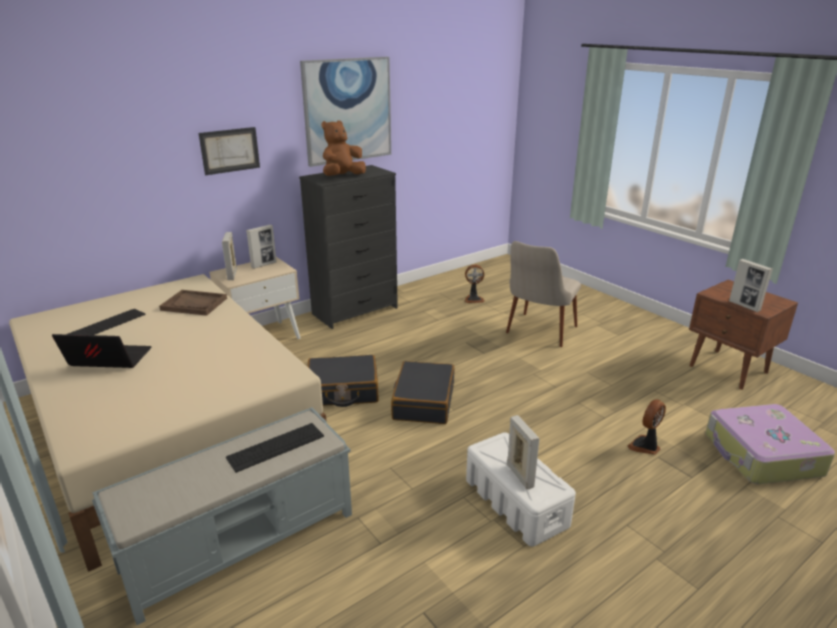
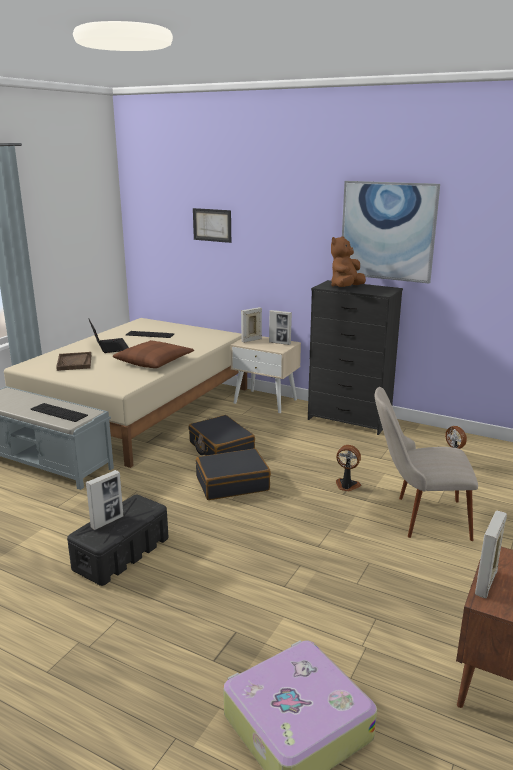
camera: 65 degrees right, 5 degrees down
(194, 304) = (195, 343): brown tray -> brown tray (74, 362)
(222, 339) = (154, 361): none -> brown pillow
(230, 150) = (278, 245): picture -> picture (212, 225)
(342, 177) = (346, 288): brown plush toy -> brown plush toy turned 75 degrees counterclockwise
(515, 502) = (122, 553): white storage box -> black storage box
(645, 446) = (249, 620): fan -> fan (347, 486)

